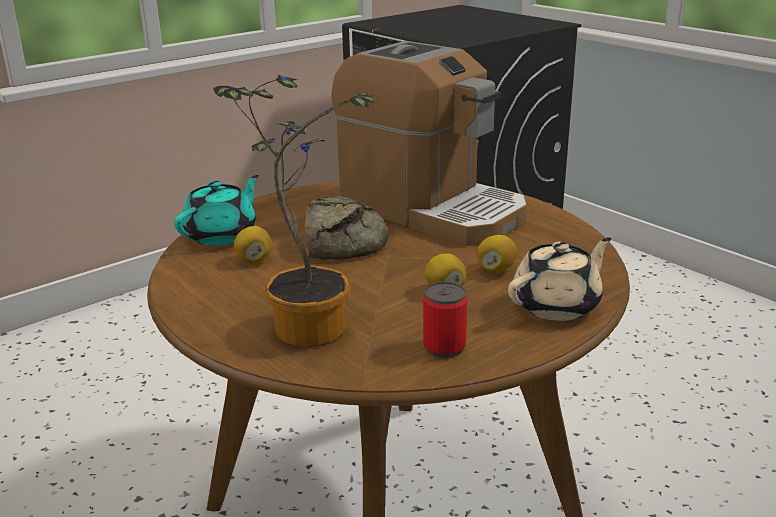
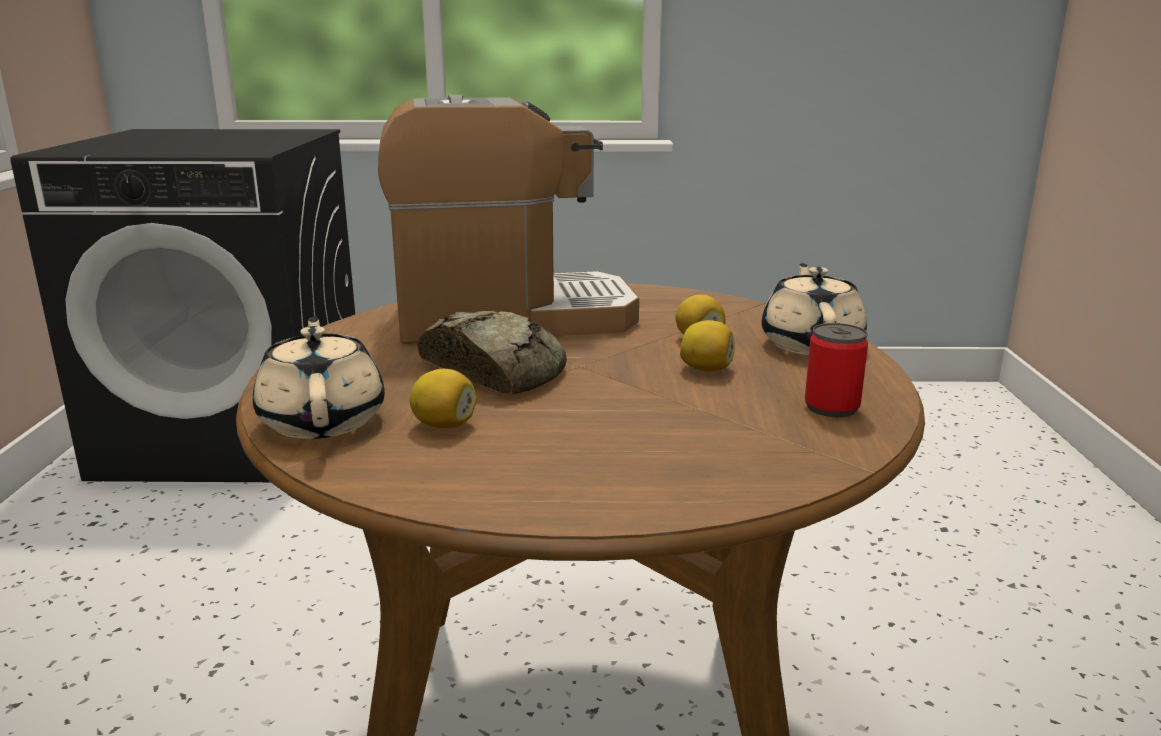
camera: 50 degrees left, 5 degrees down
(222, 235) = (323, 420): turquoise teapot -> beige teapot
(307, 324) = (675, 449): potted plant -> none

